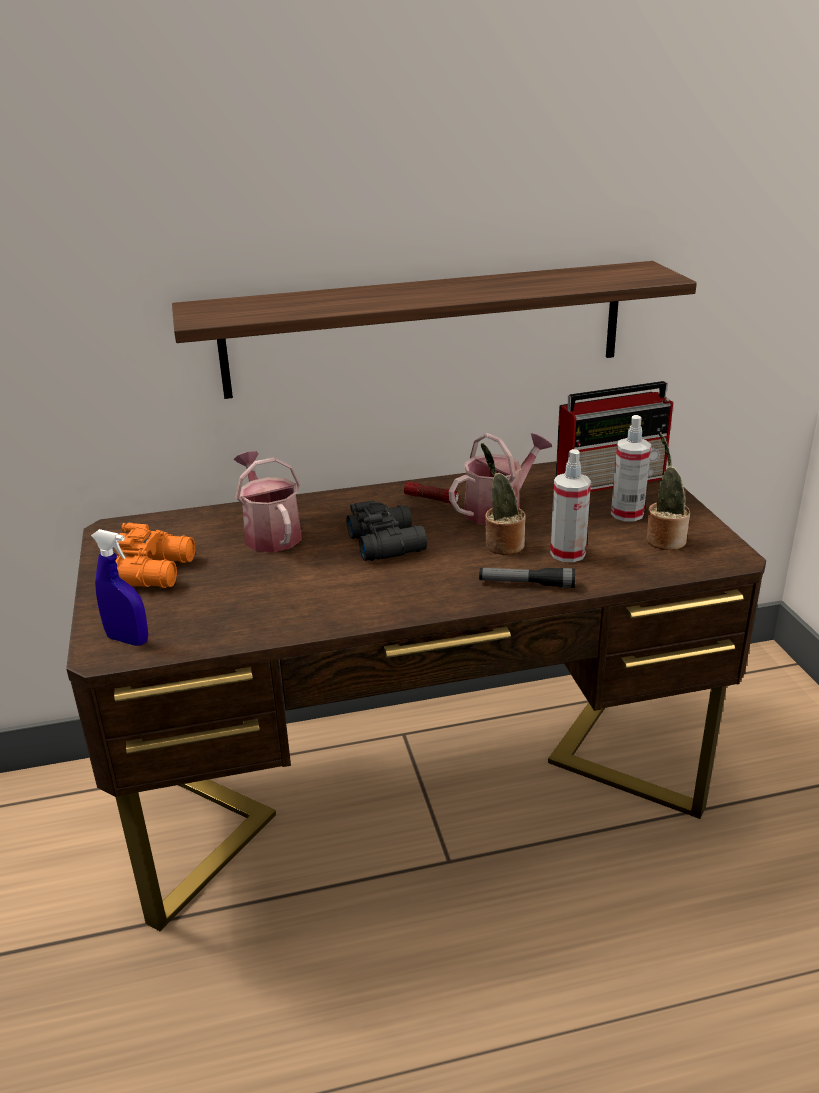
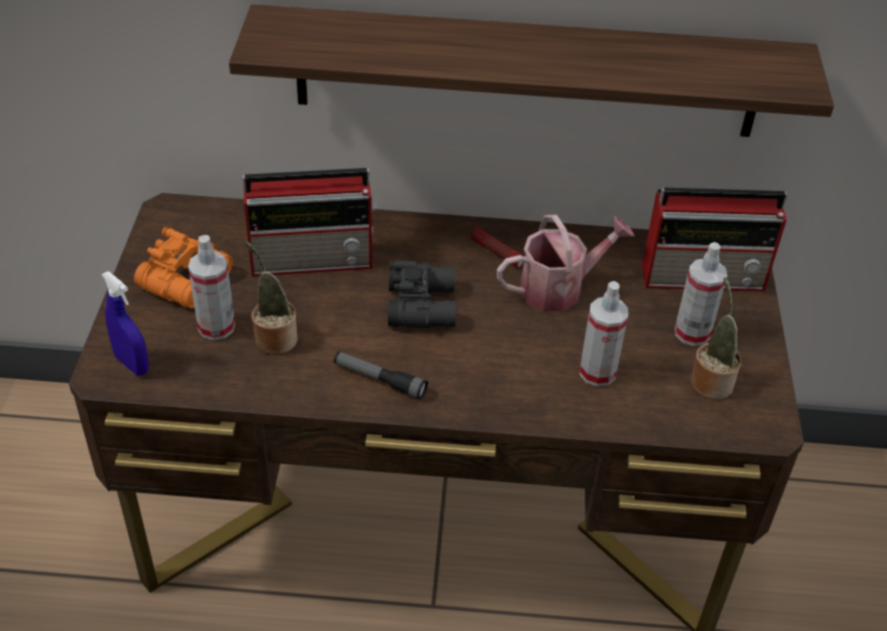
camera: 15 degrees right, 15 degrees up
(200, 596) = (216, 327): none -> spray bottle
(270, 533) = (314, 259): watering can -> radio
(501, 544) = (536, 340): potted plant -> potted plant (273, 338)
(526, 584) = (533, 402): flashlight -> flashlight (379, 380)

